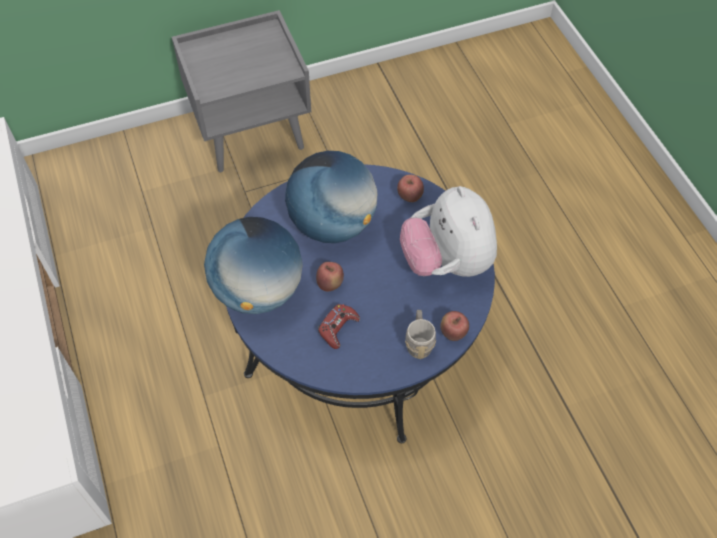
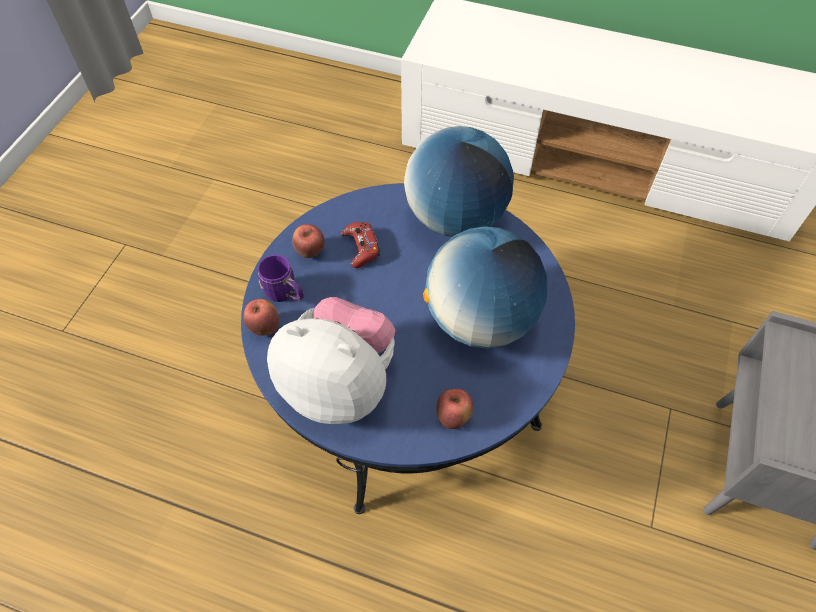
camera: 130 degrees right, 0 degrees up
(330, 284) = (411, 271): apple -> apple (310, 251)
(418, 342) = (285, 294): grey mug -> purple mug

